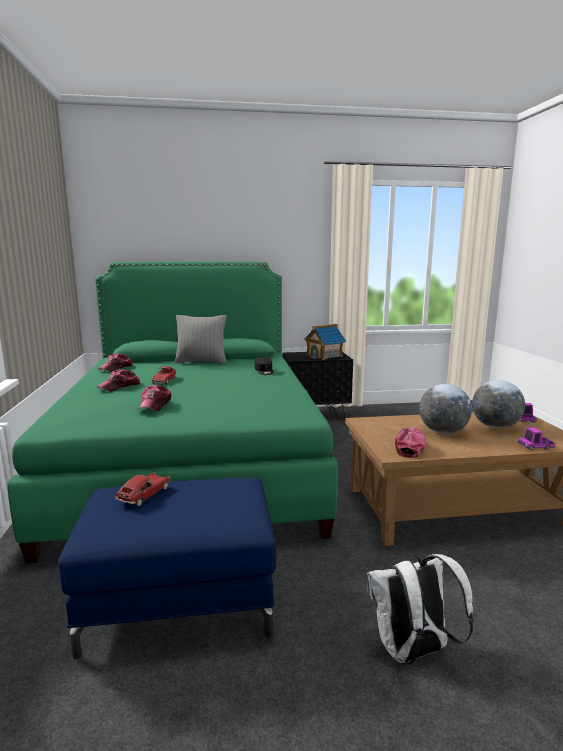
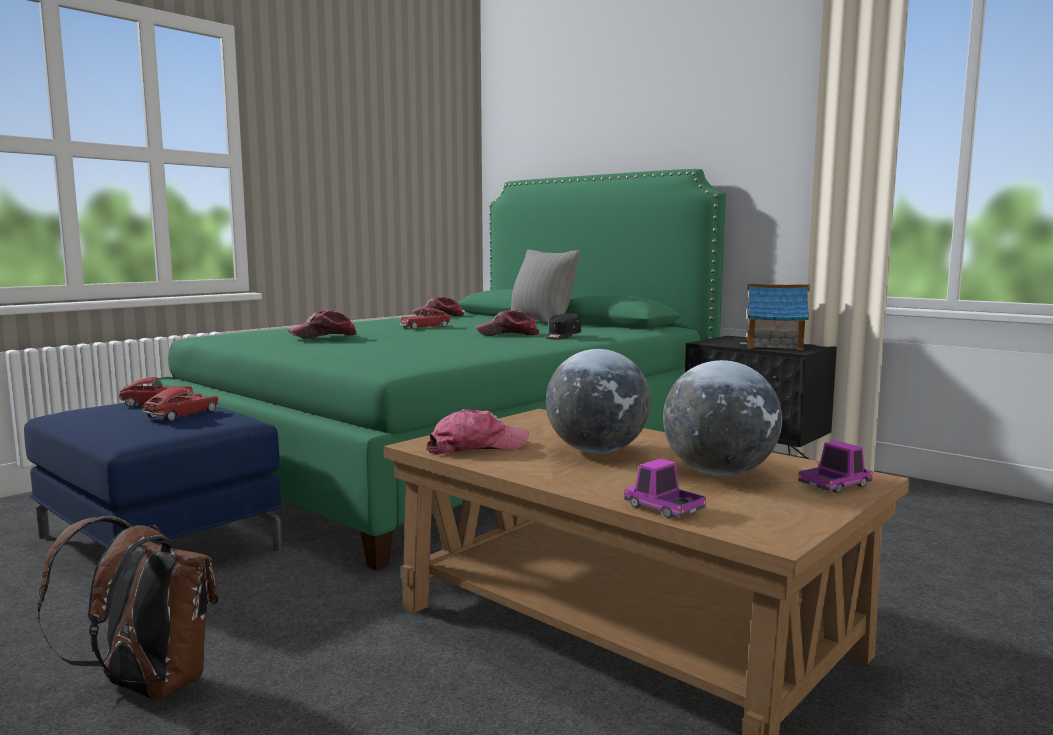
camera: 50 degrees right, 5 degrees down
(120, 386) = (372, 325): cap -> cap (508, 334)
(206, 494) = (182, 414): none -> toy car
(412, 652) = (146, 687): white backpack -> brown backpack

